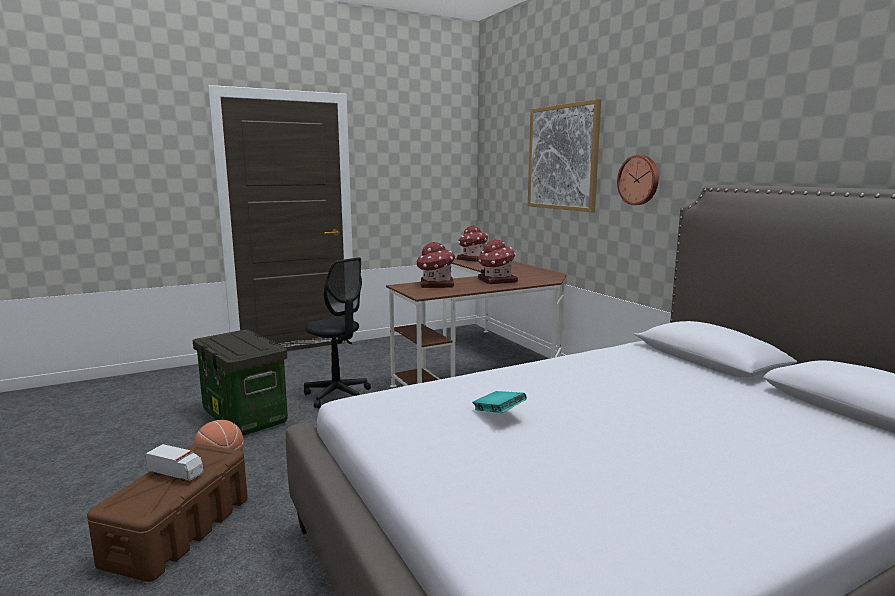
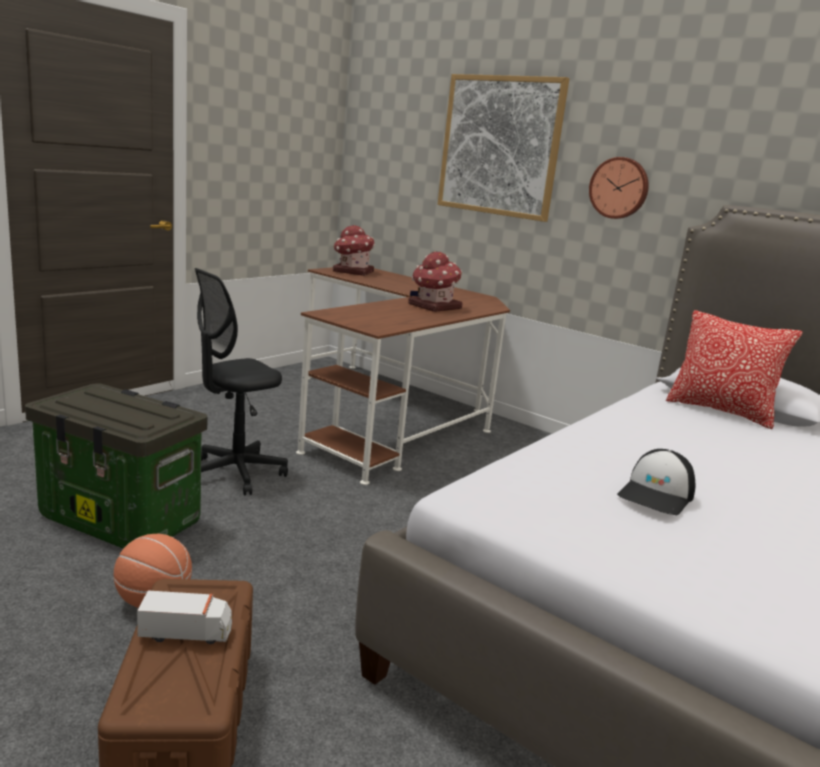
camera: 25 degrees left, 5 degrees up
(338, 396) = (235, 474): black office chair -> black office chair turned 120 degrees clockwise
(436, 285) = (368, 312): toy house -> none
(498, 413) = (656, 495): turquoise book -> cap
(675, 362) = (720, 411): none -> pillow

